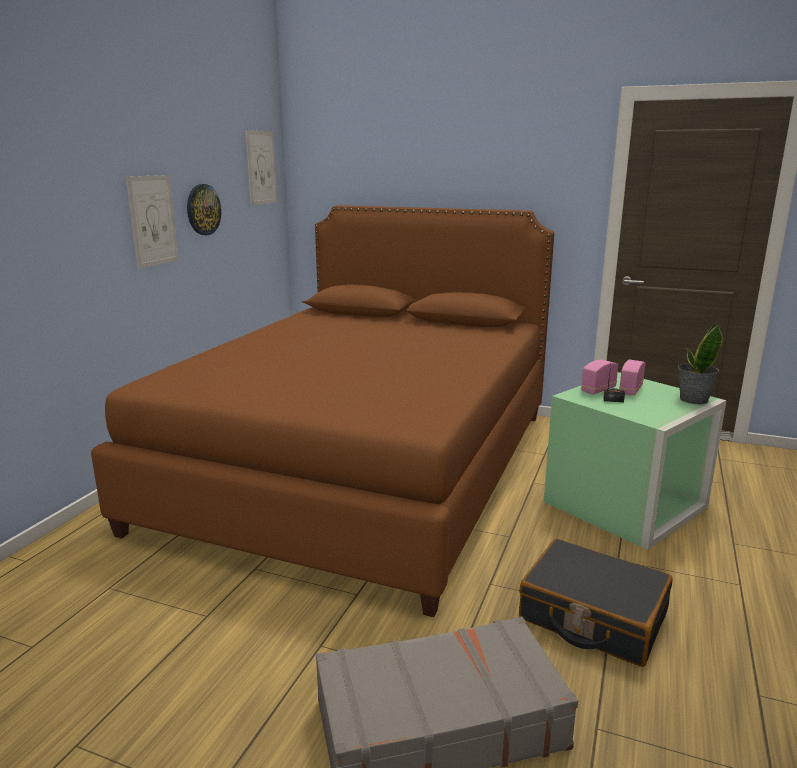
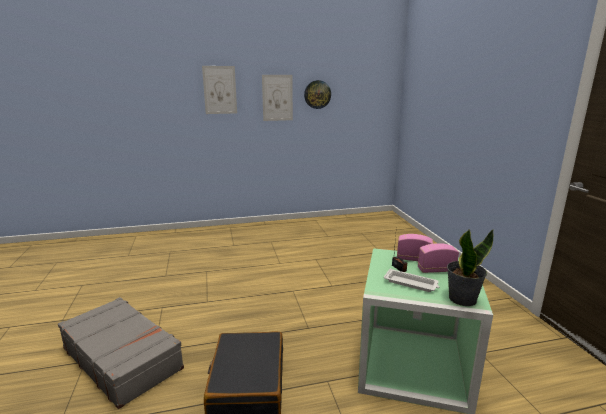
camera: 55 degrees right, 0 degrees up
(261, 168) = (375, 72): picture -> picture (220, 90)
(363, 466) = (327, 259): brown bed -> none
(651, 406) = (411, 283): none -> white tray

